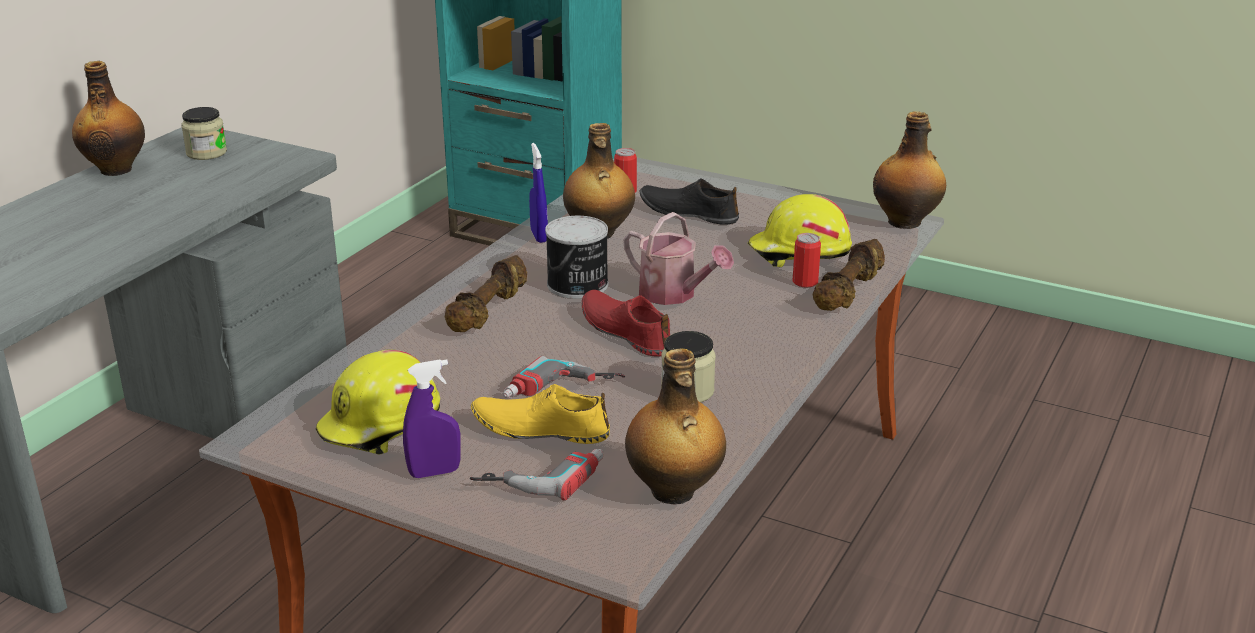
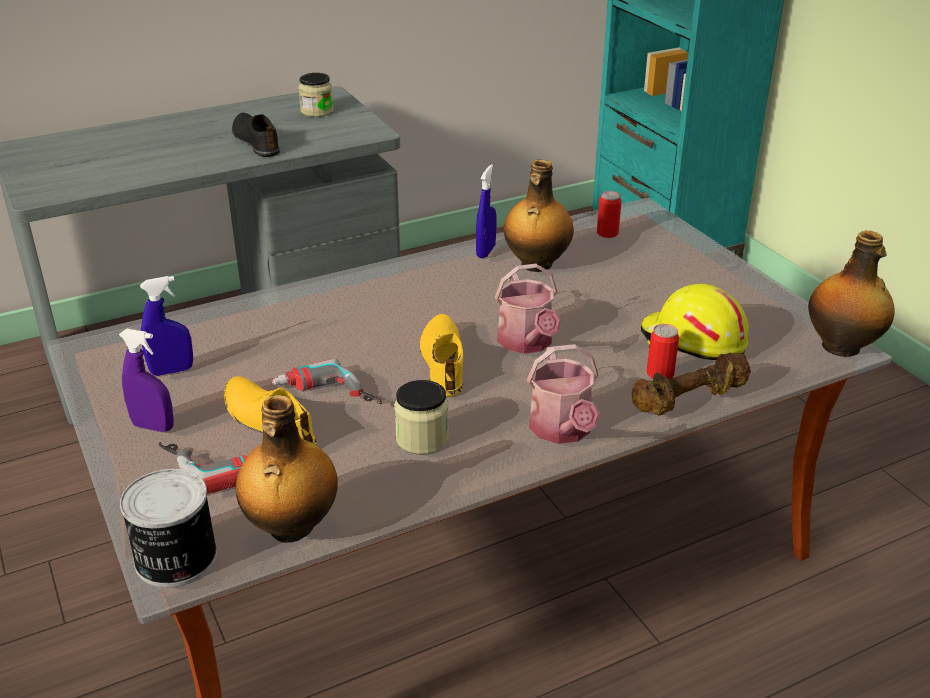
camera: 35 degrees right, 5 degrees up
(116, 169) = (246, 108): bottle -> none
(381, 425) = (172, 371): yellow hard hat -> blue spray bottle
(489, 312) = (364, 305): brown dumbbell -> none
(578, 285) = (460, 306): can -> can (175, 559)
(625, 331) = (444, 362): red shoe -> yellow shoe
(688, 212) = (638, 269): black shoe -> black shoe (256, 141)
(787, 345) = (562, 430): none -> watering can

